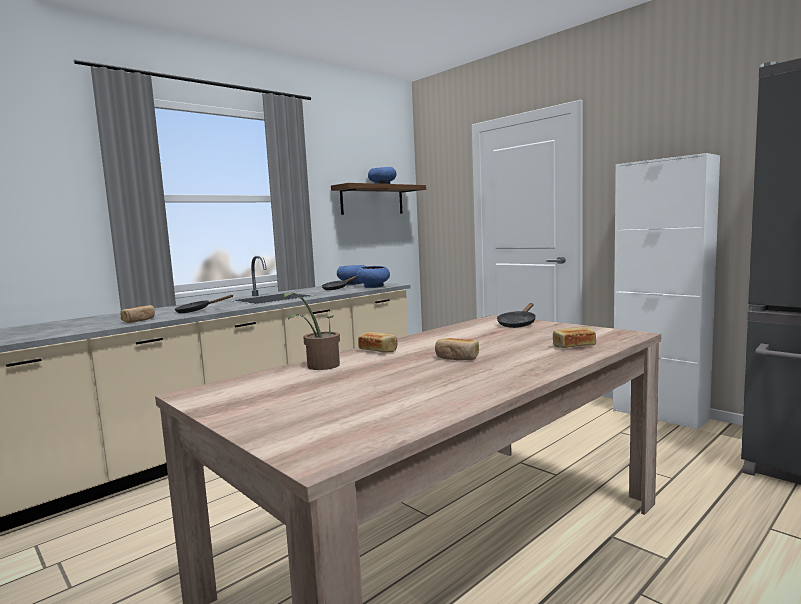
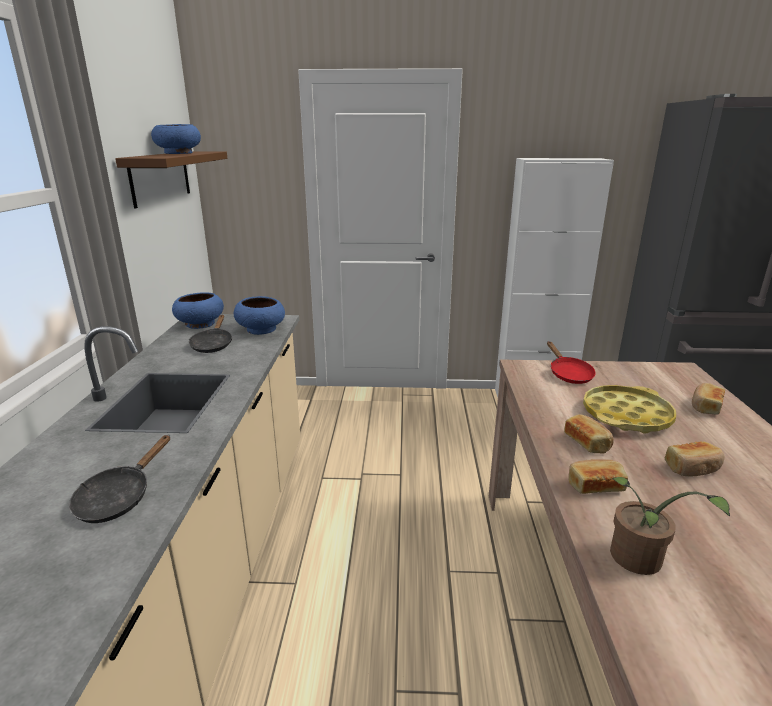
camera: 45 degrees left, 15 degrees up
(139, 320) = (59, 597): bread -> bread (587, 442)
(493, 340) = (626, 415): none -> yellow tray
(518, 324) = (568, 374): black frying pan -> red frying pan

